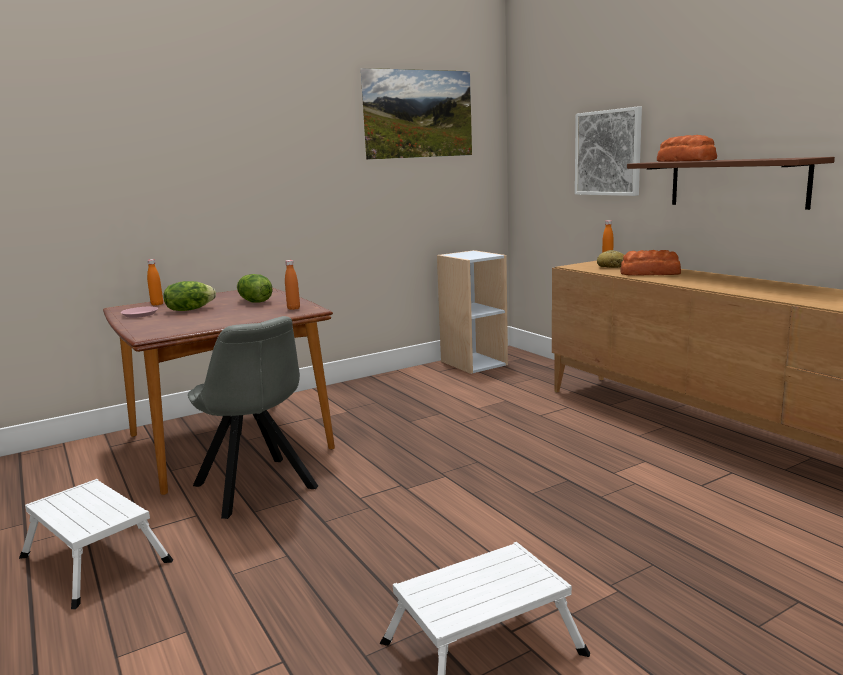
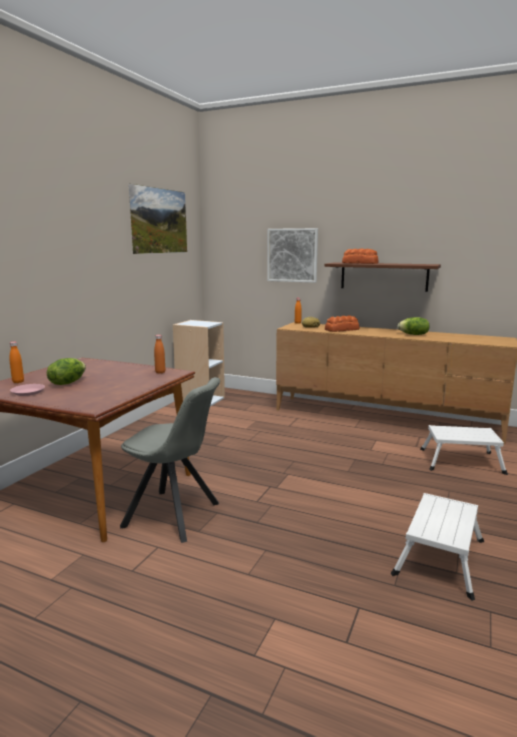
camera: 35 degrees left, 0 degrees up
(95, 559) = (125, 605): white step ladder -> white step ladder (461, 461)
(254, 302) = (110, 370): lettuce -> lettuce (414, 334)

